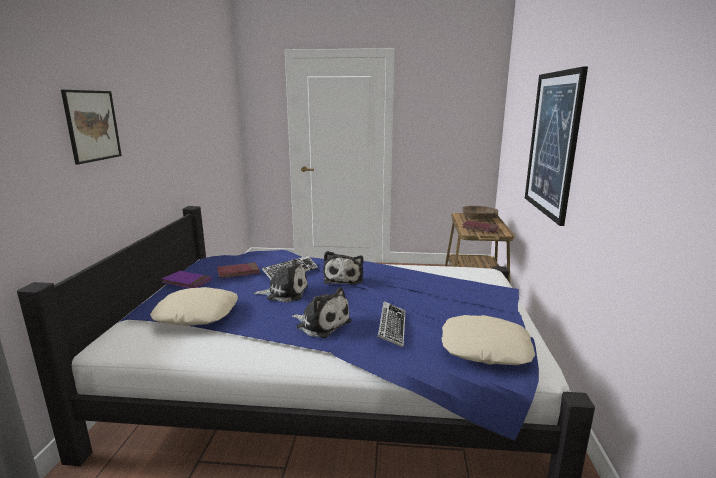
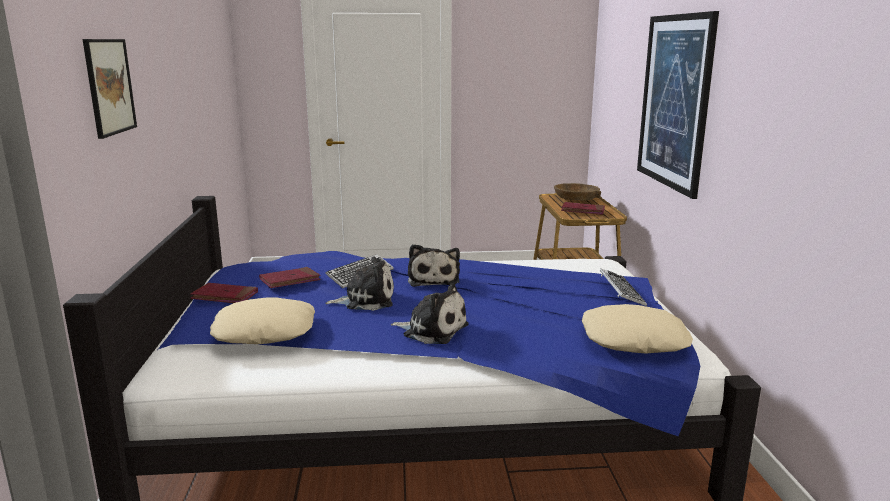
camera: 10 degrees left, 0 degrees up
(187, 282) = (225, 296): purple book -> red book
(392, 327) = (519, 327): keyboard -> keyboard (621, 292)

